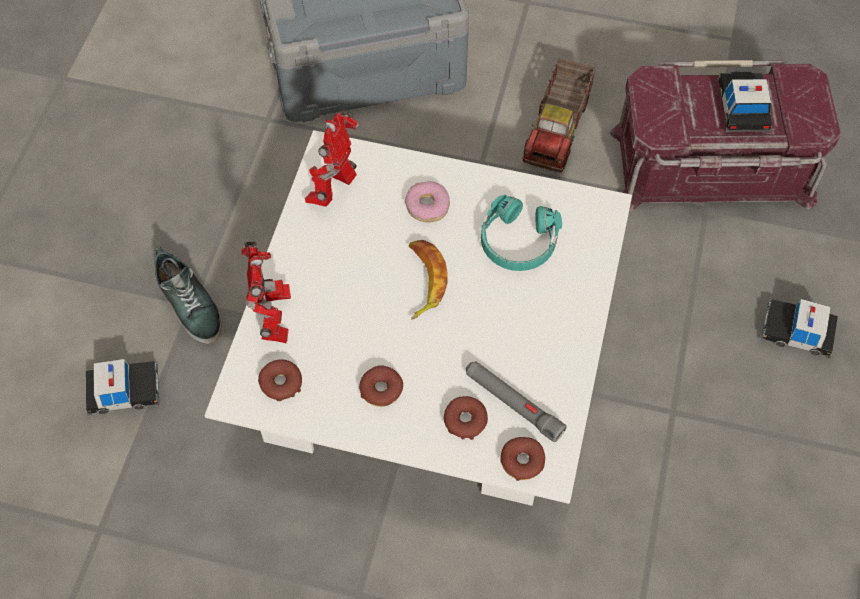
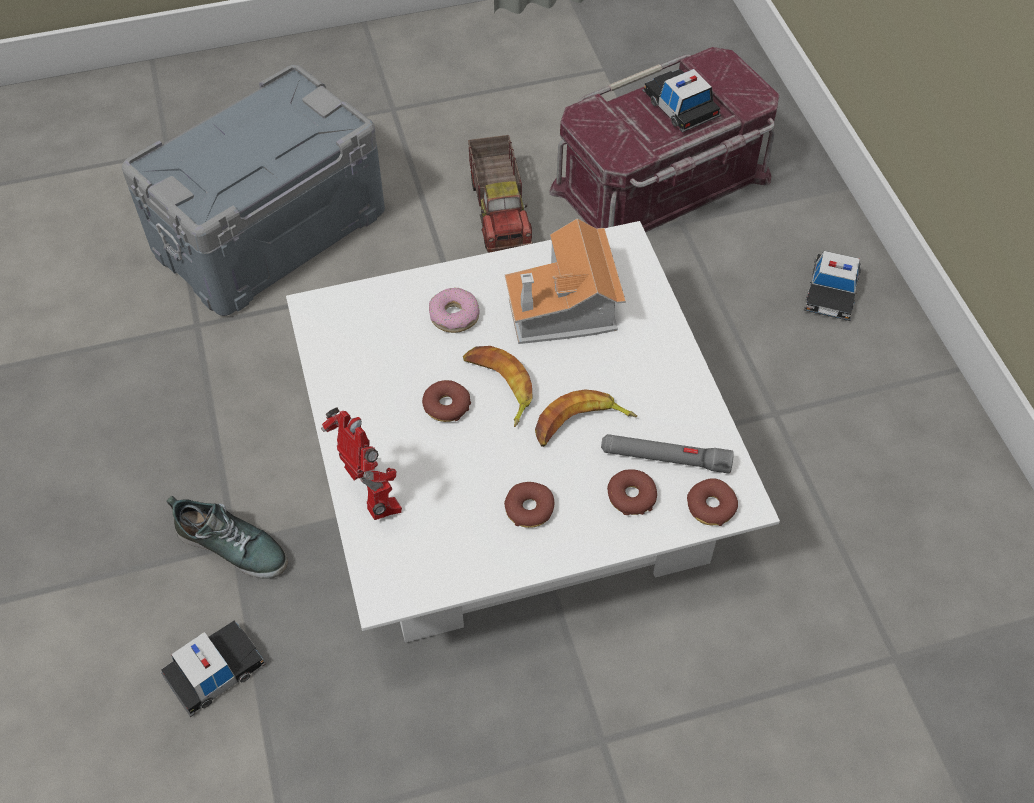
camera: 30 degrees left, 5 degrees down
(281, 383) = (422, 554): donut -> donut (446, 406)
(335, 191) = (350, 343): toy robot -> none
(465, 342) = (580, 425): none -> banana
(518, 242) = (565, 309): turquoise headphones -> toy house
(797, 331) = (831, 292): toy car -> toy car turned 60 degrees counterclockwise

